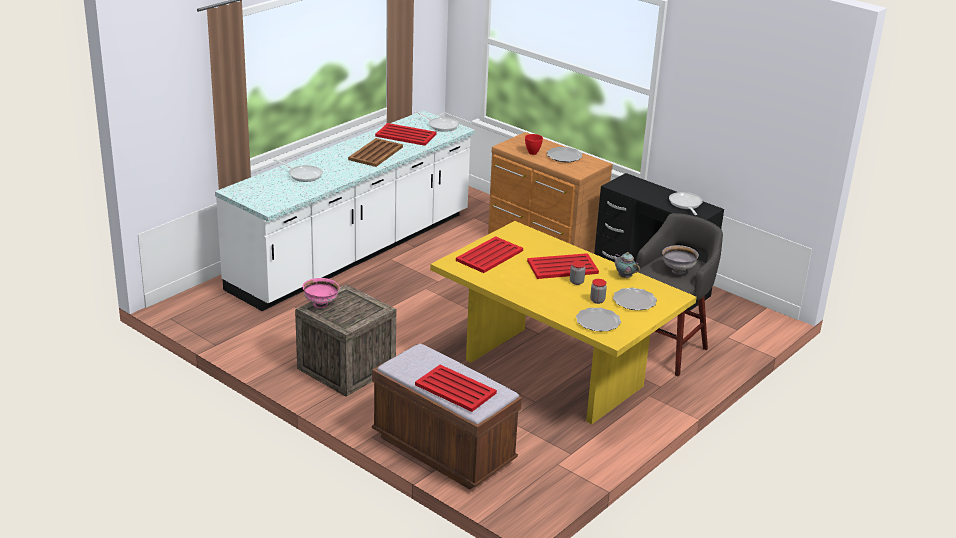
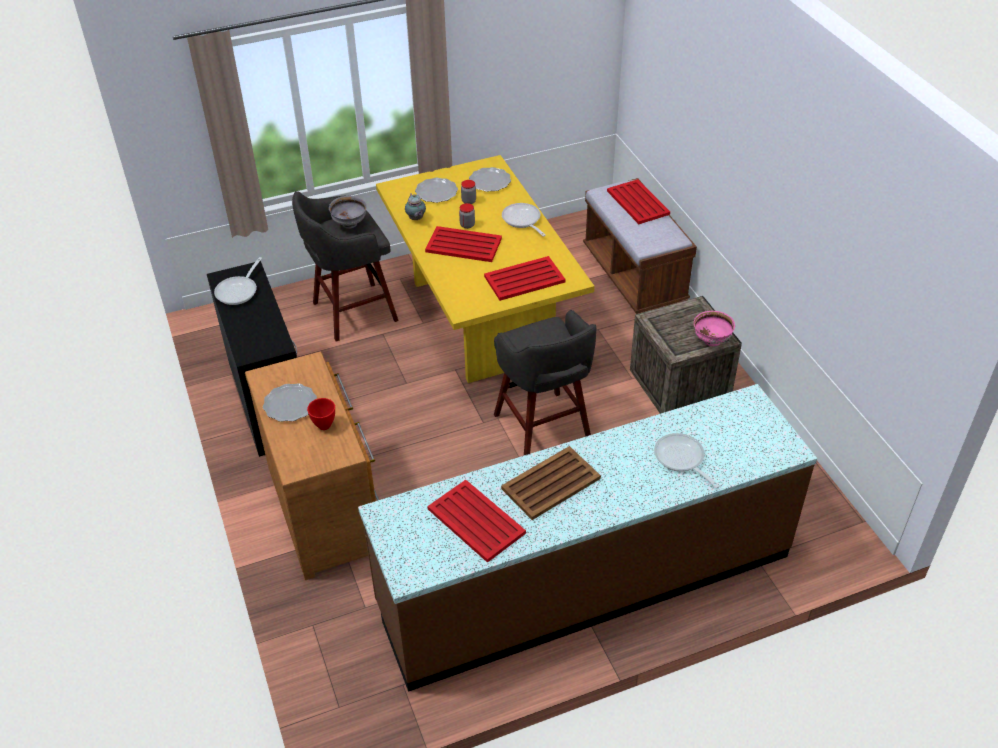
camera: 150 degrees left, 15 degrees up
(353, 252) = (584, 580): white counter -> brown counter
(436, 314) = (543, 430): none -> grey stool
(441, 125) = (401, 534): frying pan -> frying pan (522, 220)

